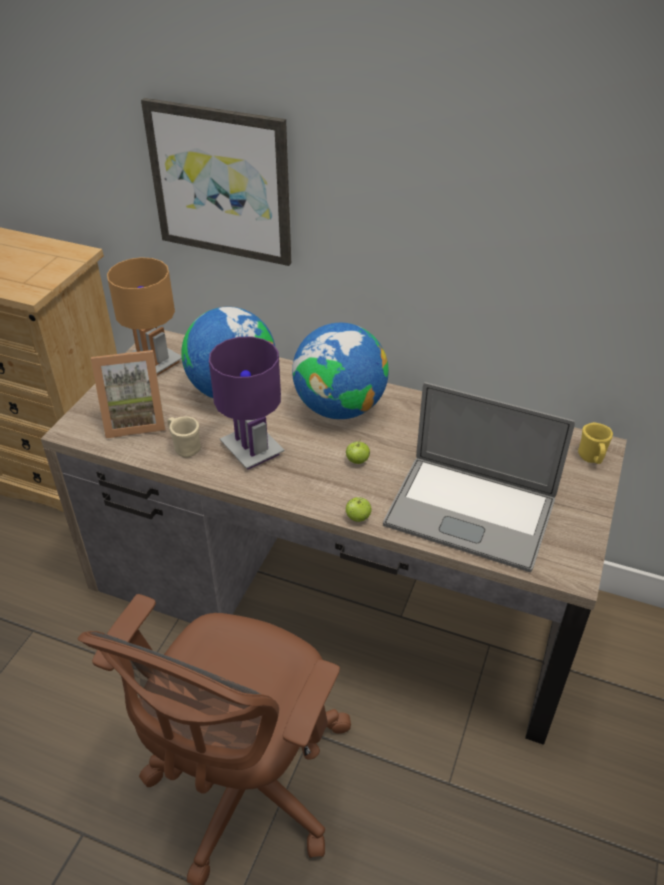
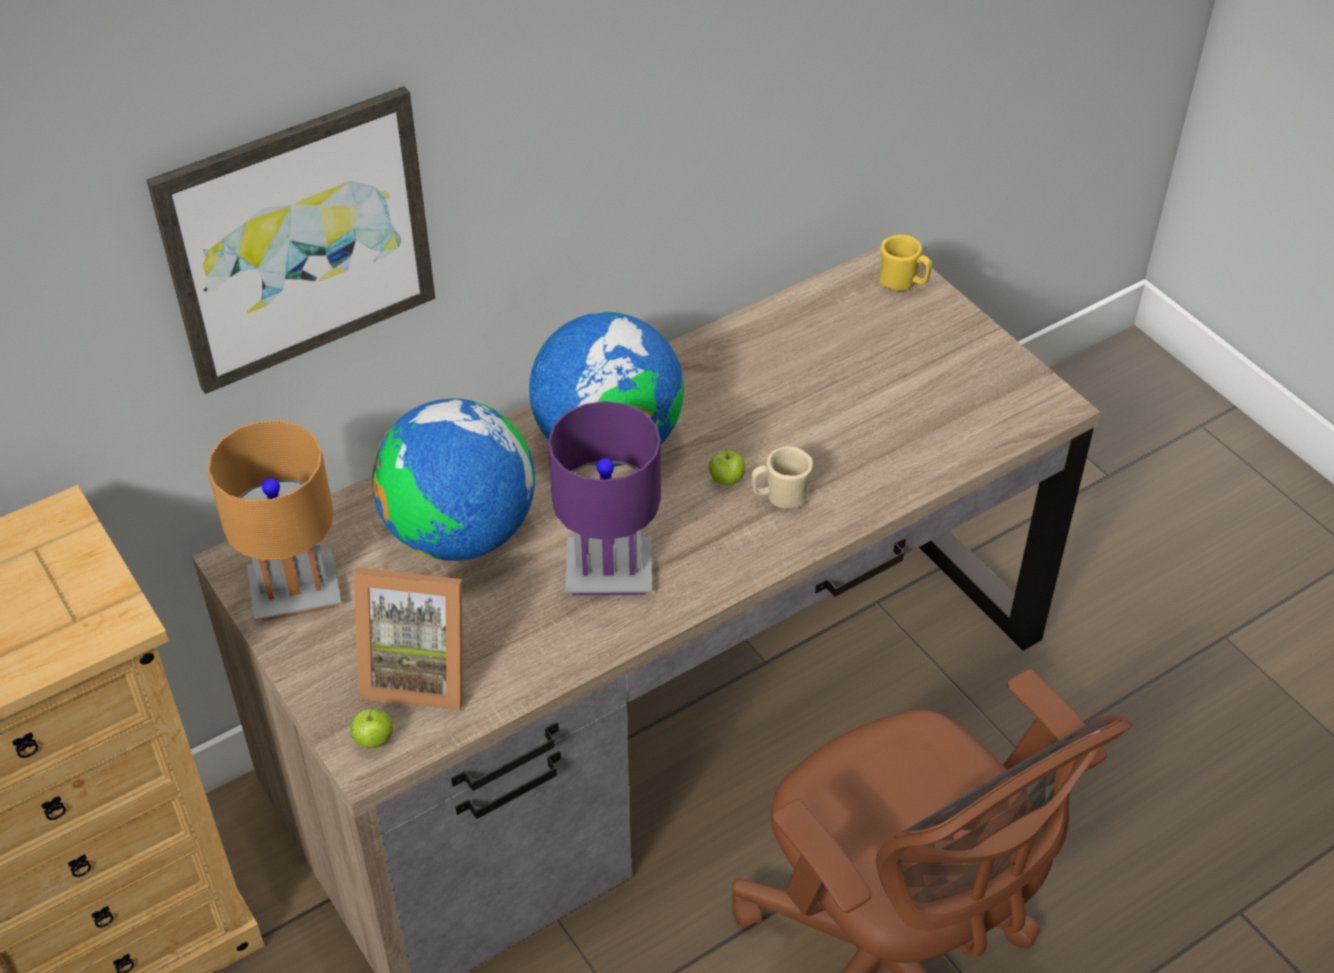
camera: 55 degrees left, 5 degrees up
(135, 420) = (419, 671): picture frame -> picture frame turned 75 degrees clockwise
(184, 447) = (536, 641): beige mug -> beige mug (780, 497)
(358, 518) = (826, 532): apple -> apple (374, 740)
(470, 512) = (899, 430): laptop -> none

